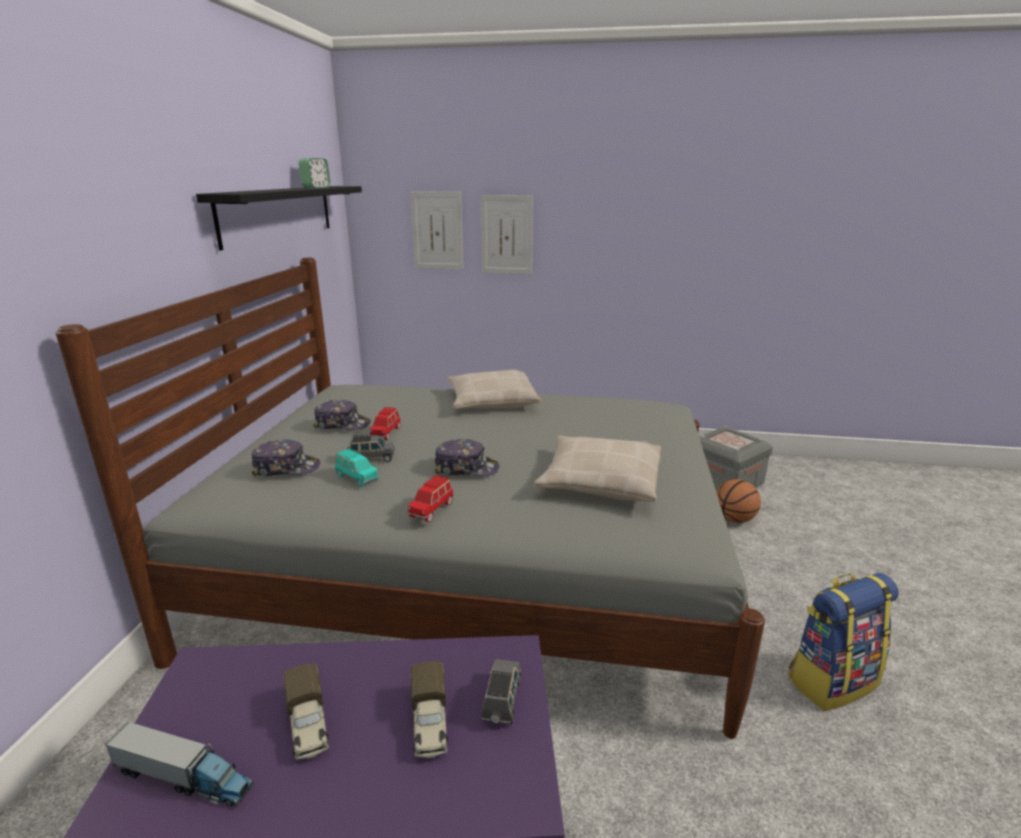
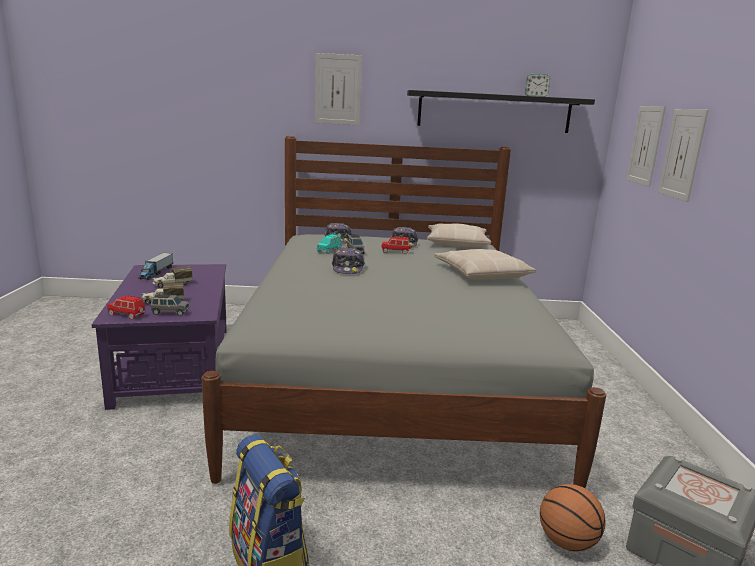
camera: 80 degrees right, 5 degrees down
(103, 205) = (338, 89): none -> picture
(432, 509) = (293, 264): red toy car -> red toy car (127, 315)
(600, 481) = (340, 300): beige pillow -> beige pillow (457, 243)

